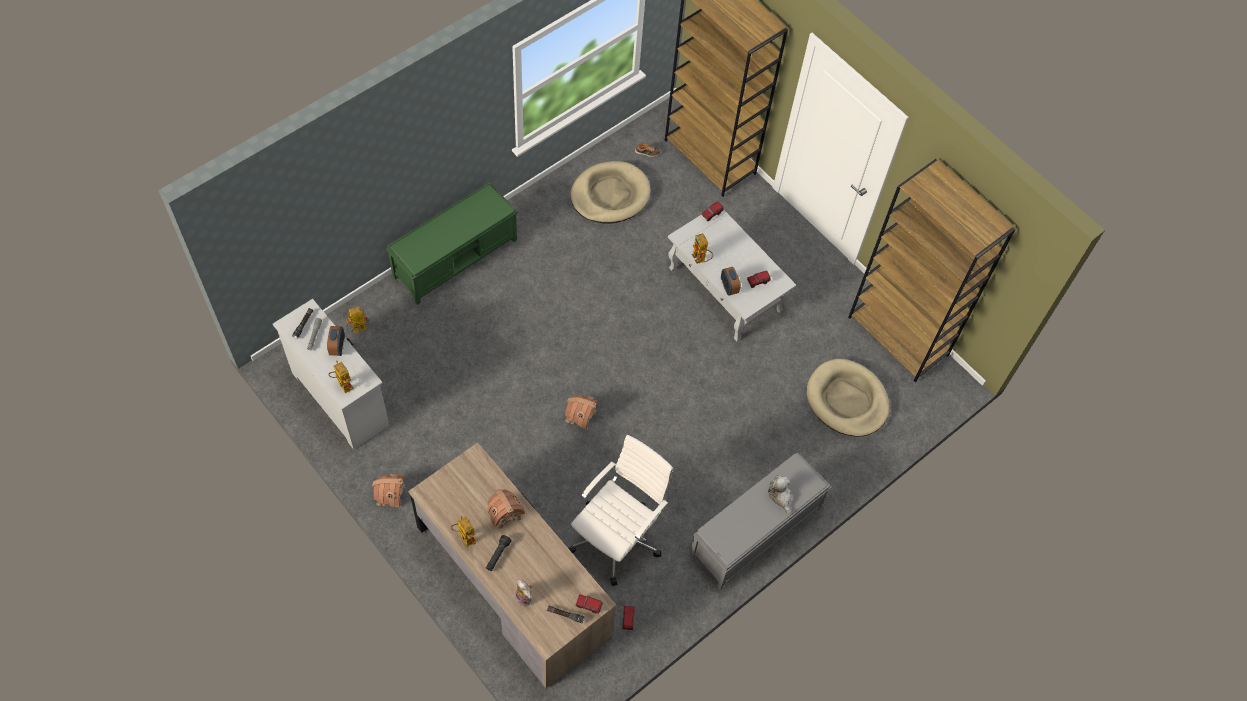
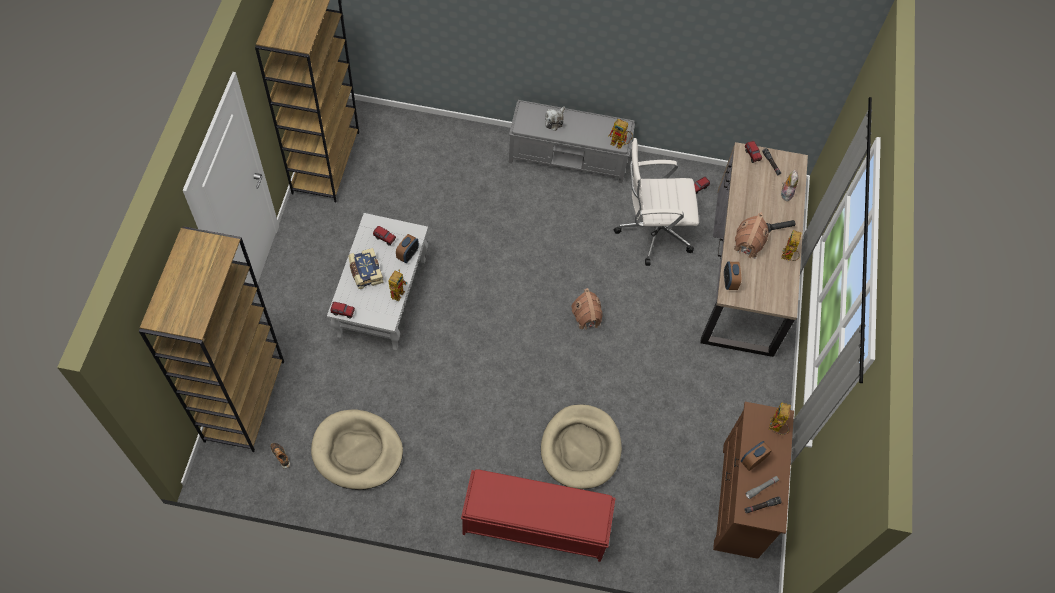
camera: 130 degrees left, 0 degrees up
(340, 398) = (740, 500): white dresser -> brown dresser
(357, 330) = (674, 543): toy robot -> toy robot (620, 144)
(391, 495) = (770, 395): toy house -> none
(456, 257) = (534, 525): green bench -> red bench
(486, 468) = (729, 282): none -> alarm clock
(736, 250) = (365, 272): none -> book
(847, 400) = (413, 163): beige dog bed -> beige dog bed (581, 448)

